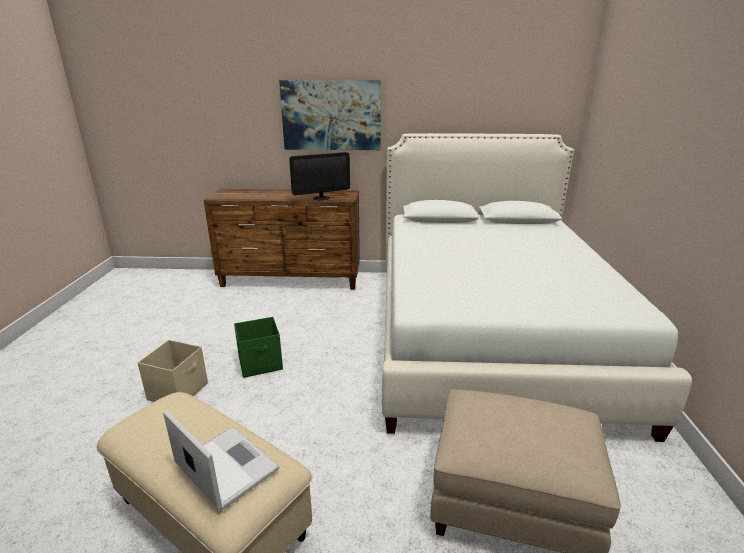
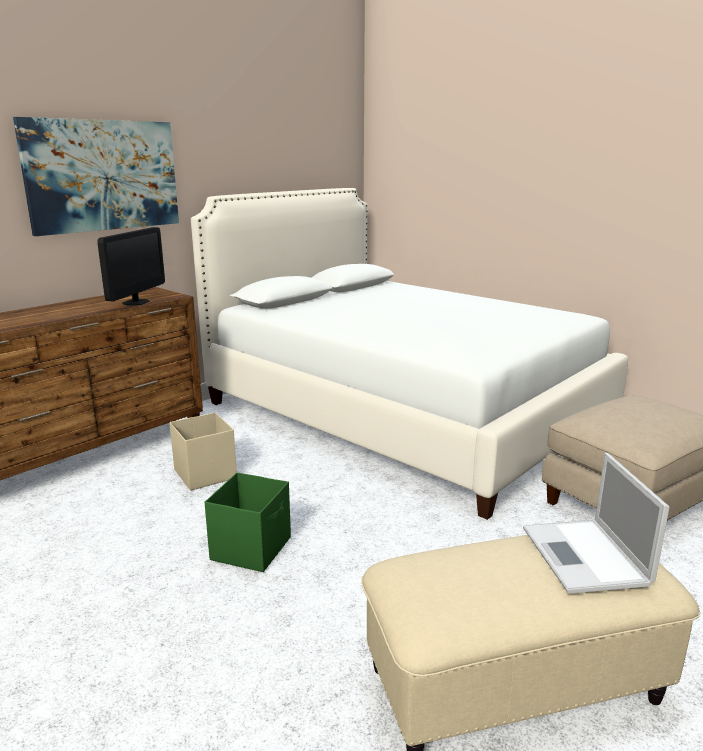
camera: 50 degrees left, 5 degrees down
(179, 391) = (210, 639): beige storage box -> beige storage box (205, 473)
(225, 466) = (586, 557): laptop -> laptop turned 90 degrees counterclockwise

